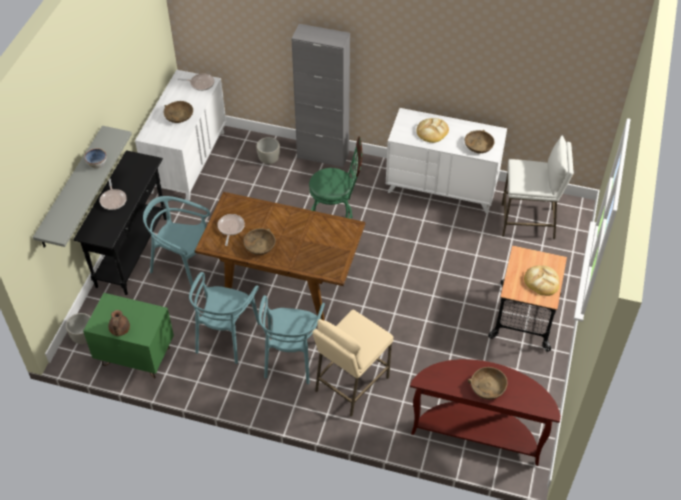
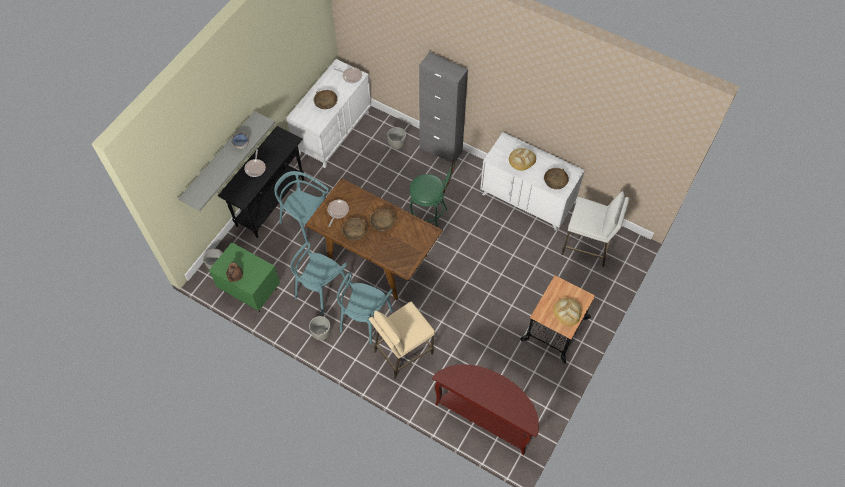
camera: 15 degrees right, 10 degrees up
(241, 385) = (321, 333): none -> grey planter
(487, 387) = (490, 394): brown bowl -> brown bowl (382, 222)

